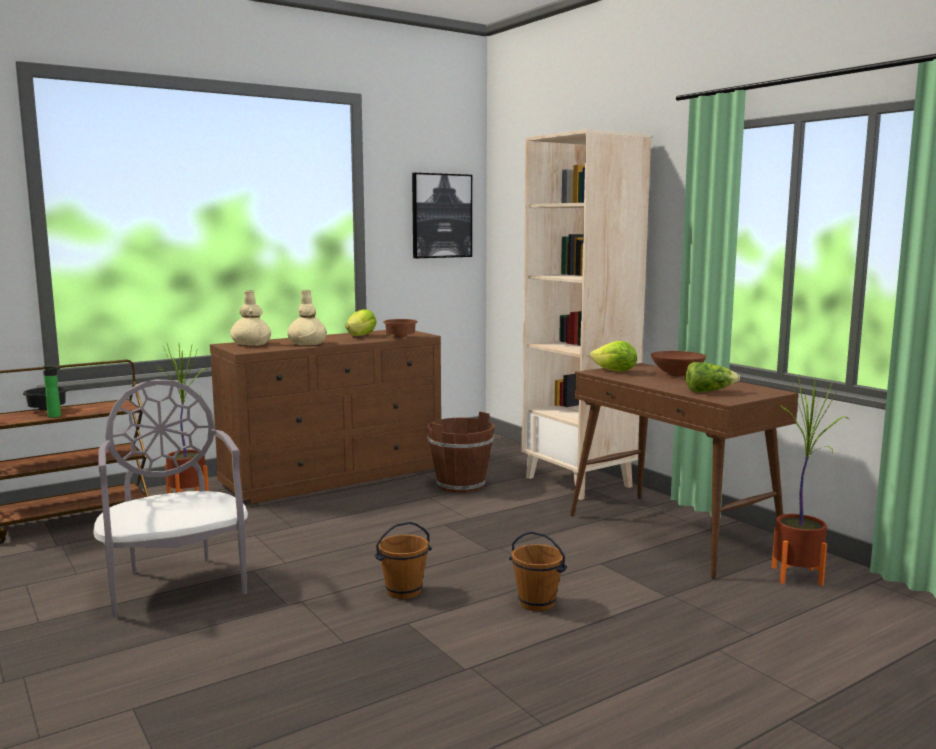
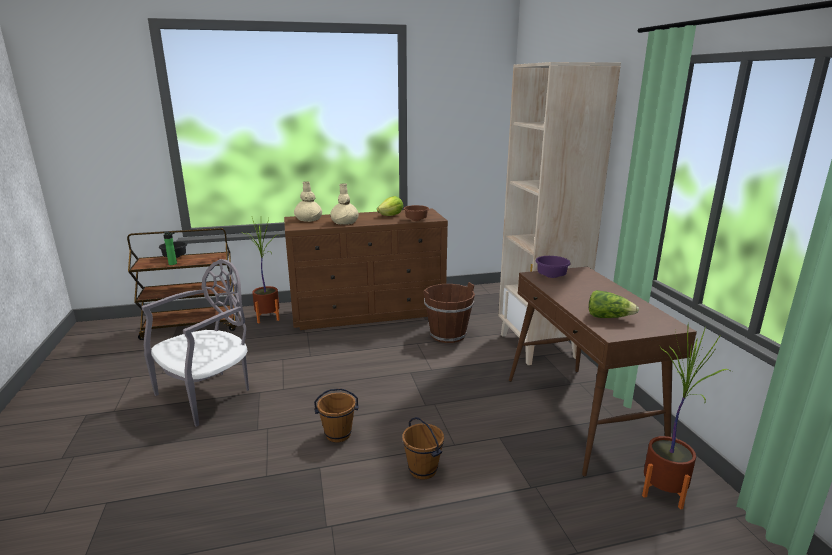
camera: 20 degrees right, 10 degrees up
(176, 584) = (208, 394): grey chair -> grey chair turned 45 degrees clockwise
(441, 216) = (472, 120): picture -> none
(615, 371) = (551, 276): lettuce -> purple bowl
(676, 375) = (601, 288): brown bowl -> none

